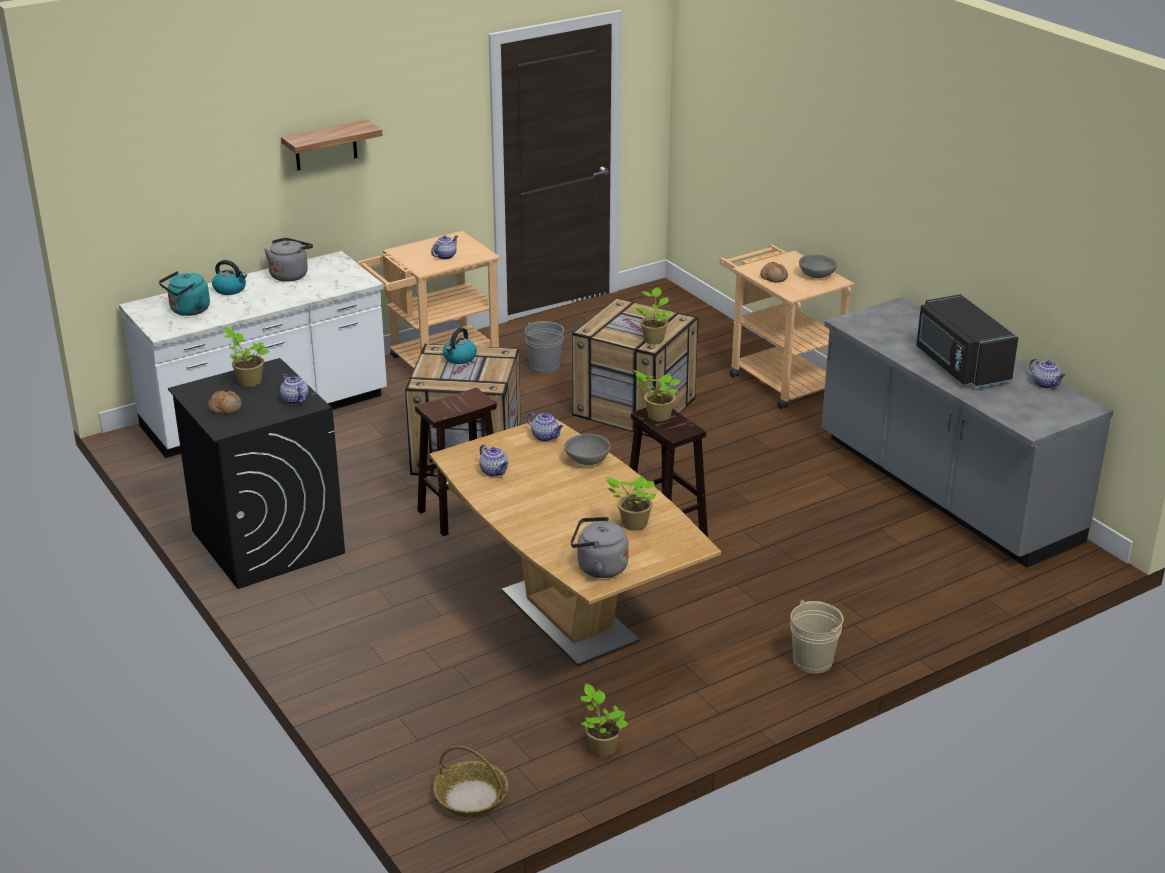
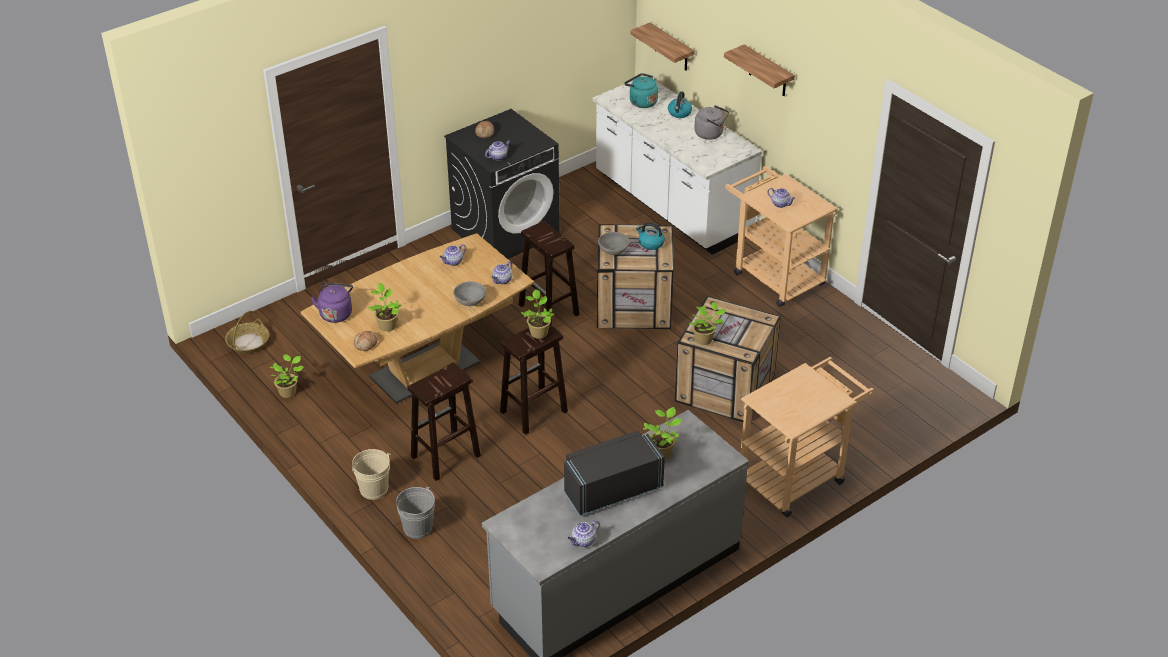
camera: 85 degrees right, 10 degrees up
(153, 234) = (671, 48): none -> shelf
(248, 381) = (522, 136): potted plant -> potted plant (662, 452)
(544, 367) = (782, 334): grey bucket -> grey bucket (417, 528)
(598, 567) = (336, 313): grey kettle -> purple kettle
(749, 602) = (445, 457): none -> brown stool
(774, 277) = (788, 387): bread -> bread (366, 344)
(817, 275) = (800, 414): grey bowl -> grey bowl (613, 251)

